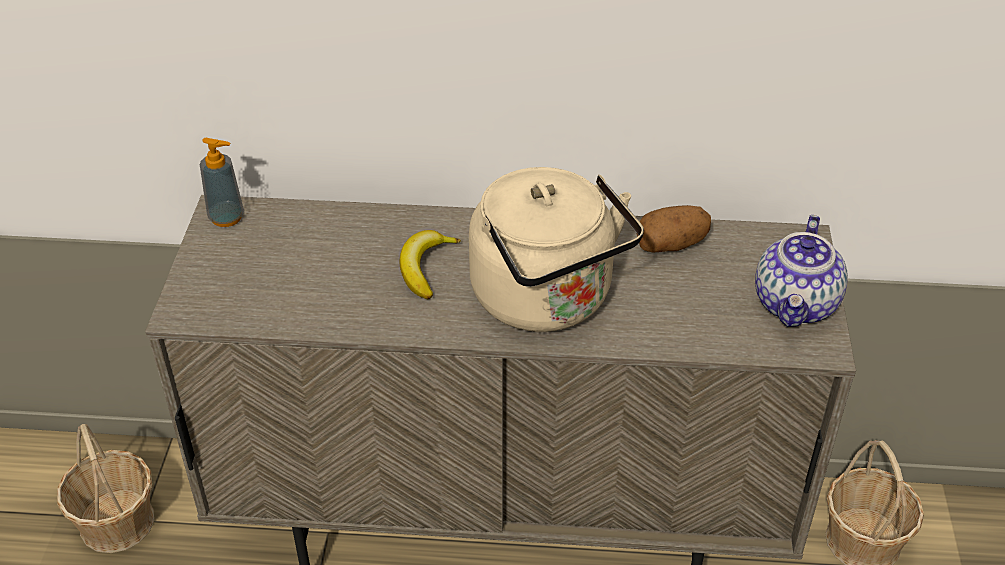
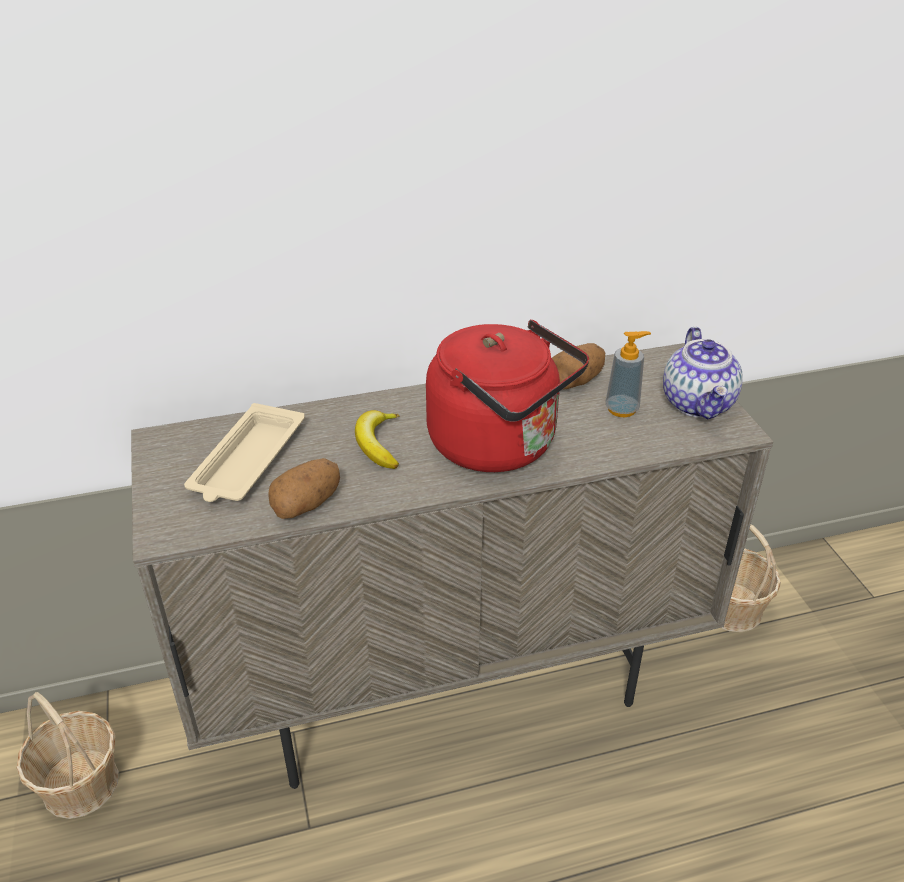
camera: 20 degrees left, 5 degrees down
(226, 217) = (167, 443): soap dispenser -> soap dispenser (622, 409)
(290, 256) = (247, 462): none -> beige tray
(324, 316) = (306, 504): none -> potato
(548, 300) = (500, 446): beige kettle -> red kettle

